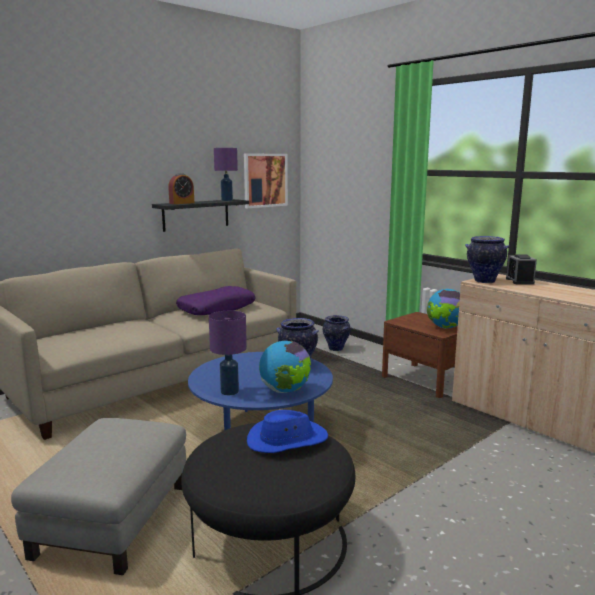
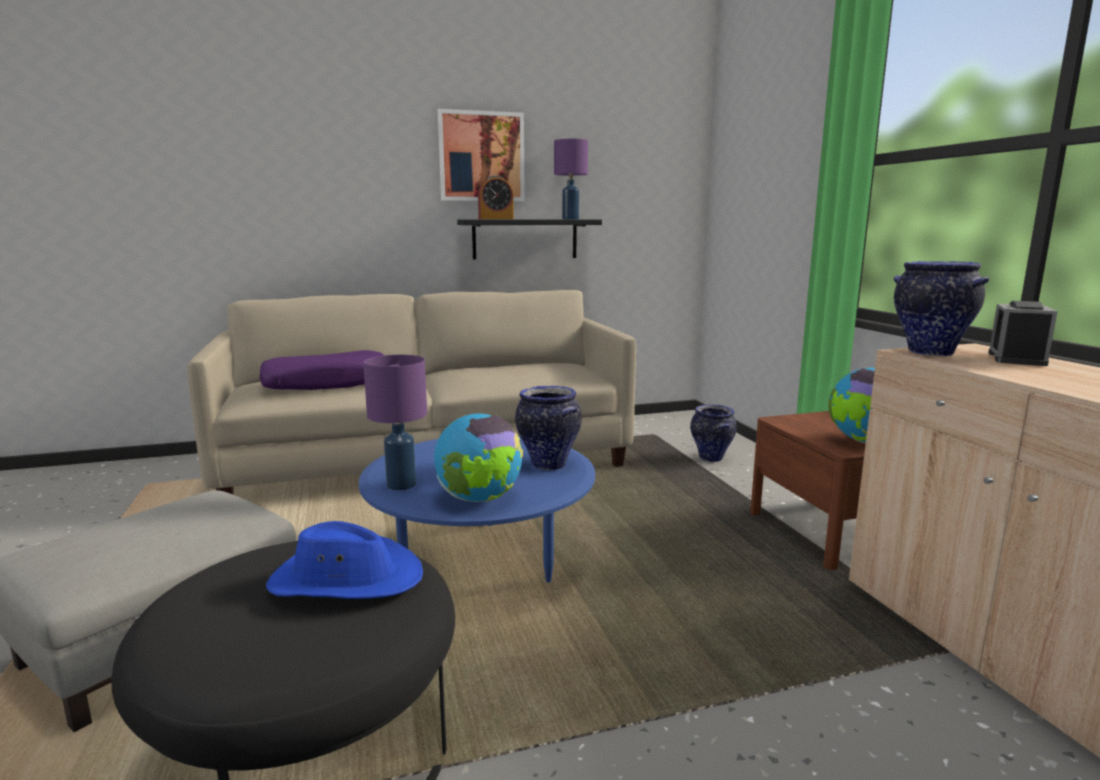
camera: 25 degrees right, 0 degrees up
(217, 309) = (513, 371): purple pillow -> purple pillow (327, 383)
(265, 180) = (643, 193): picture -> picture (481, 157)

